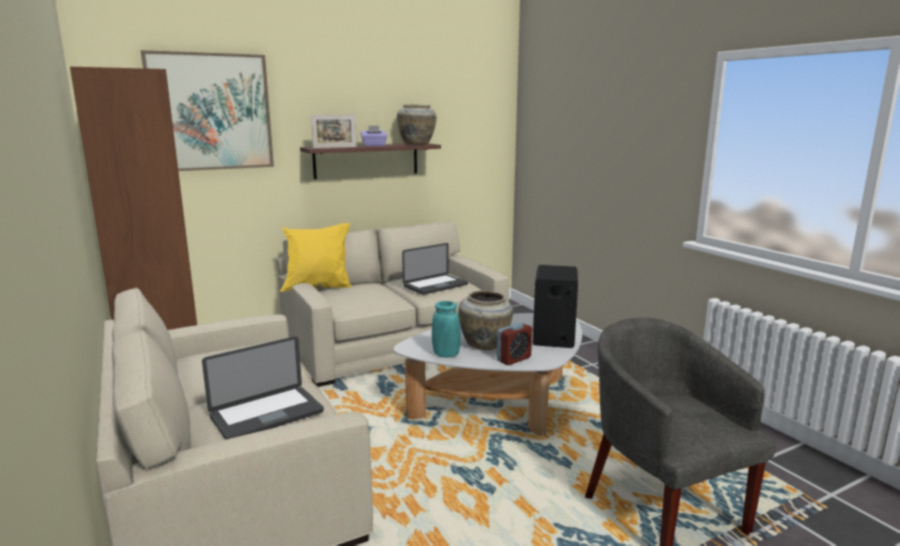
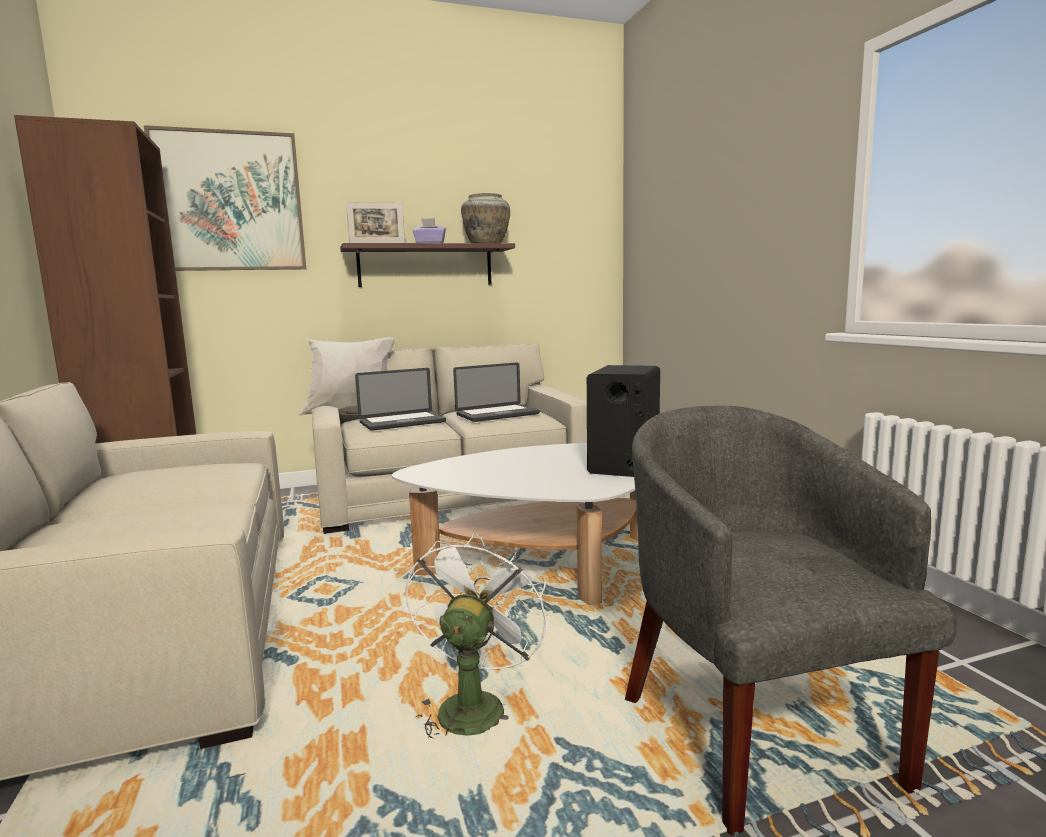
camera: 10 degrees right, 5 degrees down
(267, 414) = (135, 532): laptop -> laptop (402, 422)
(318, 289) = (352, 417): yellow pillow -> white pillow
(446, 354) = (457, 480): turquoise vase -> none
(485, 345) = (519, 472): beige vase -> none
(495, 507) = (473, 704): none -> white fan
(513, 359) = (549, 487): alarm clock -> none

